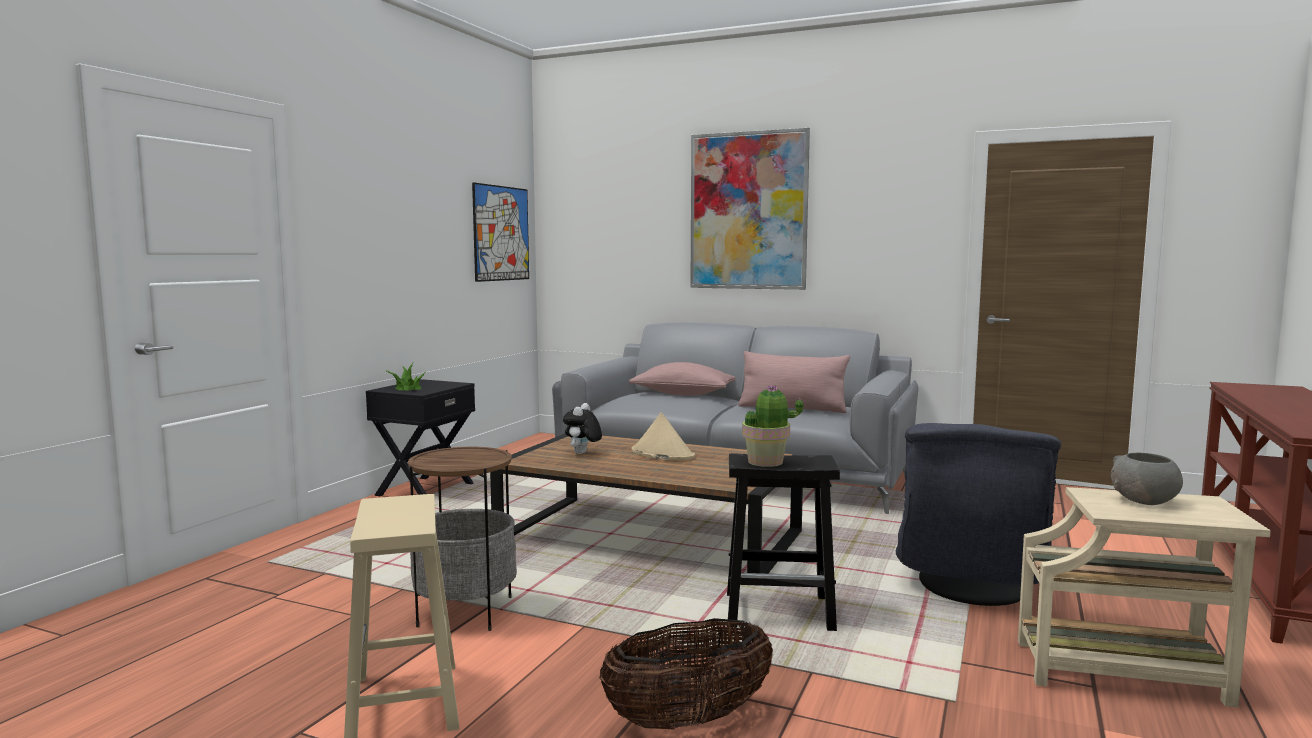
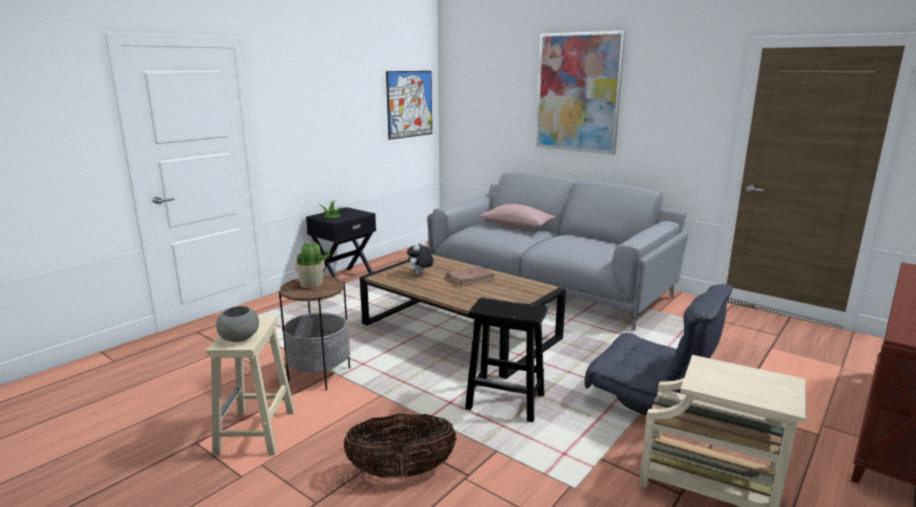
camera: 15 degrees right, 10 degrees up
(662, 454) = (471, 278): beige hat -> brown book
(766, 462) = (496, 308): potted plant -> potted plant (311, 284)
(792, 408) = (582, 247): pink pillow -> none
(969, 586) = (650, 399): grey armchair -> grey armchair turned 90 degrees counterclockwise
(1144, 501) = (737, 377): grey bowl -> grey bowl (239, 338)

